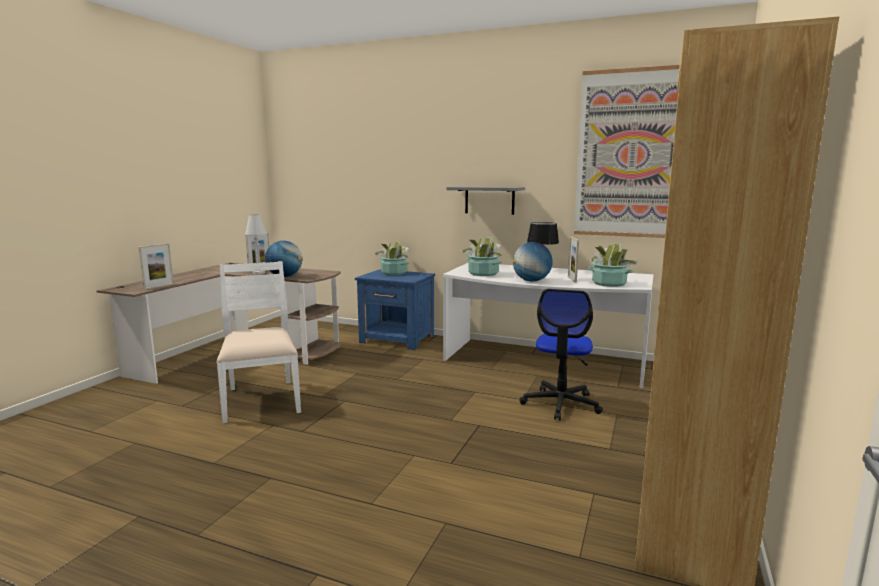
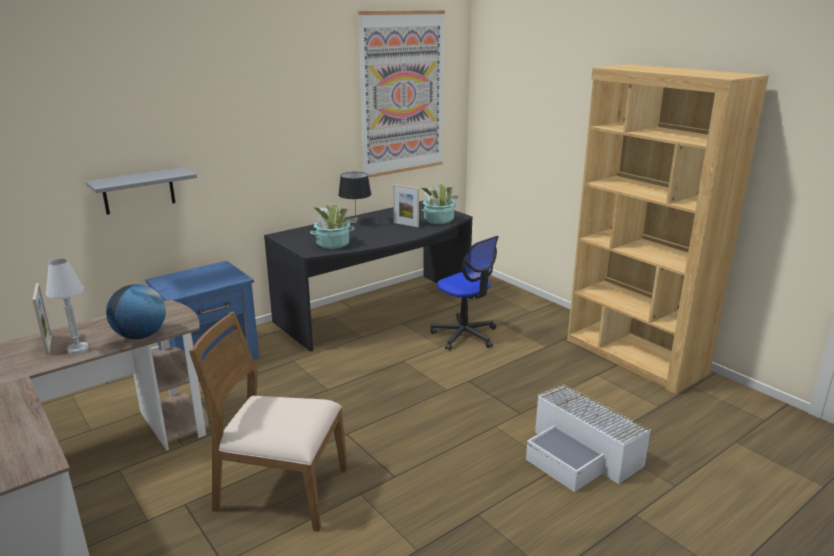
camera: 60 degrees left, 10 degrees up
(159, 286) = (40, 440): picture frame -> none
(261, 400) = (280, 490): white chair -> brown chair
(394, 273) = (185, 277): potted plant -> none
(407, 514) = (581, 454): none -> white storage box
(489, 200) = (278, 158): grey shelf -> grey shelf (139, 191)
(531, 281) = (391, 237): globe -> none
(543, 362) = (378, 311): white desk -> black desk

